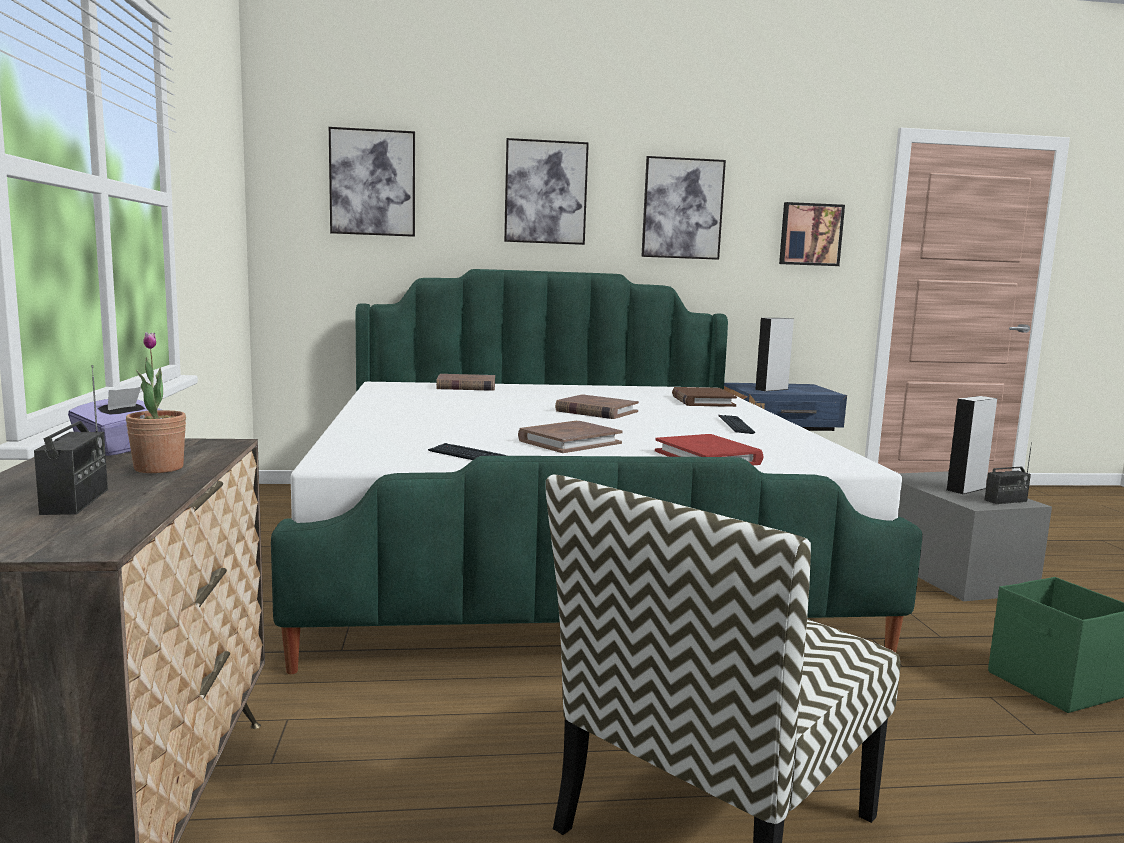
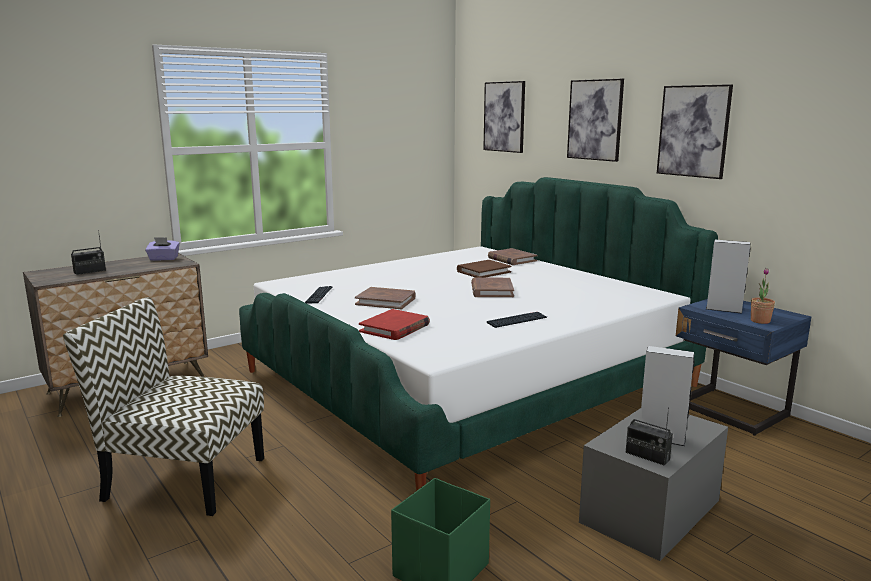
camera: 60 degrees right, 5 degrees up
(159, 468) = (138, 267): potted plant -> potted plant (760, 321)
(702, 401) = (601, 302): brown book -> brown book (483, 272)
(810, 234) = (820, 157): picture -> none

